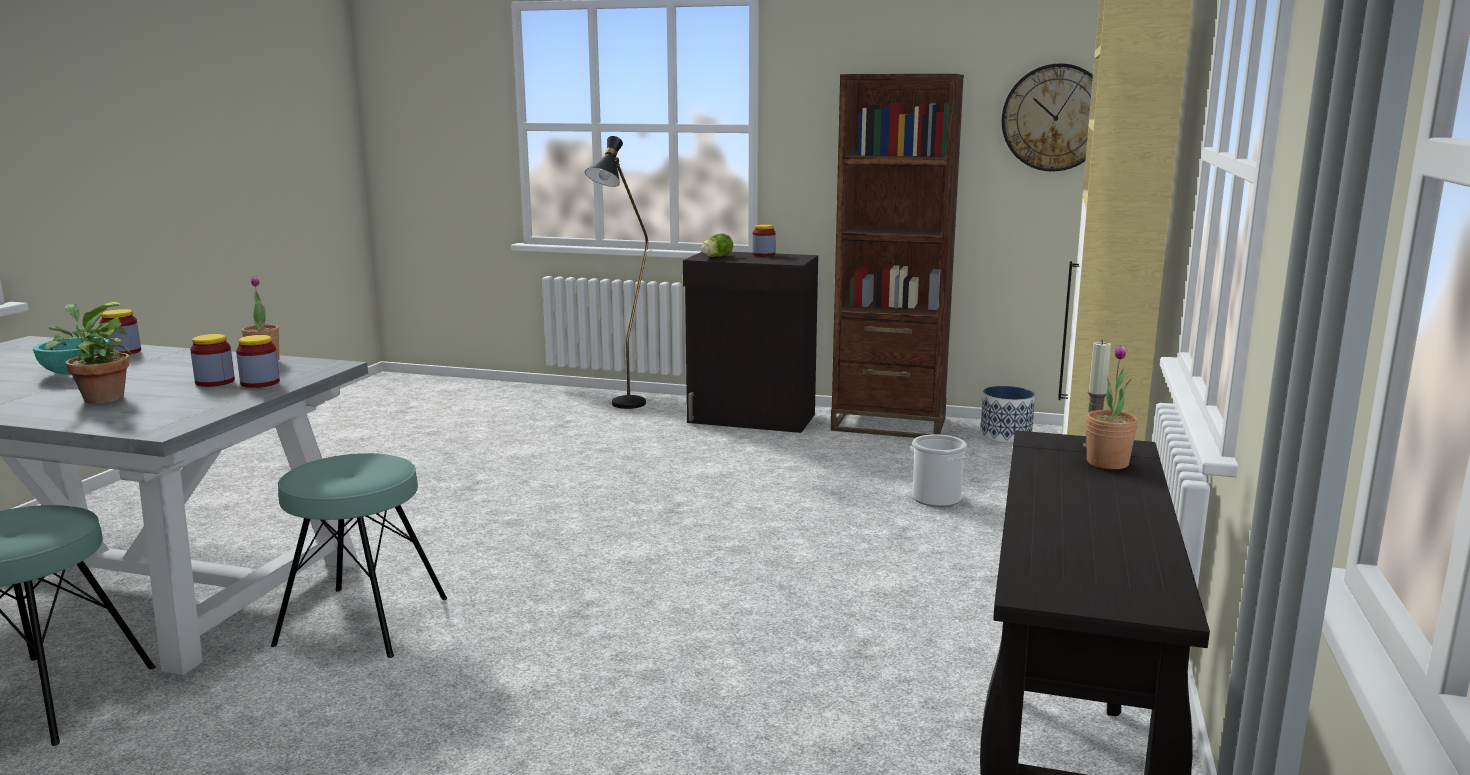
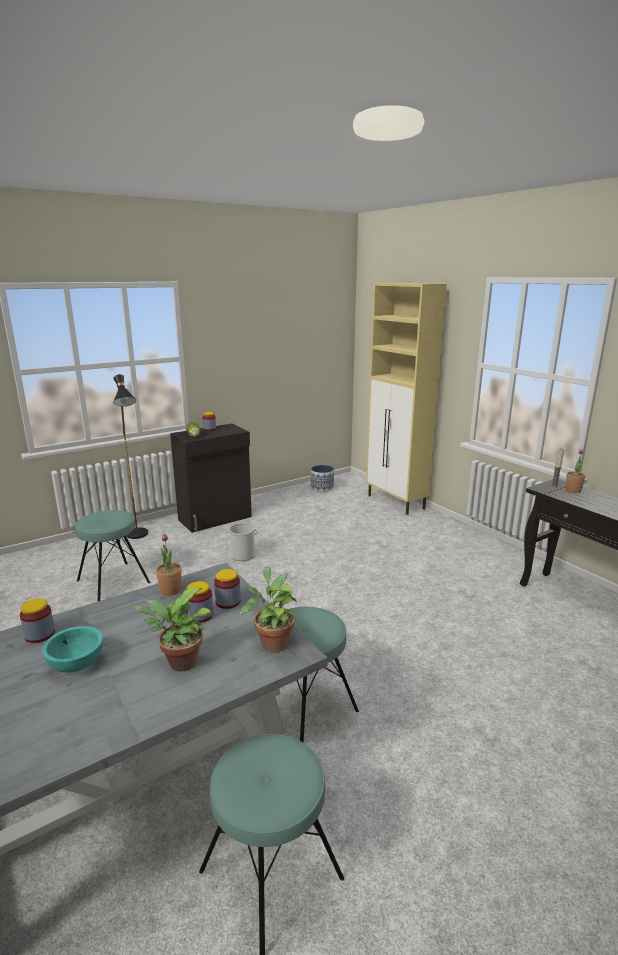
camera: 50 degrees left, 5 degrees up
(178, 416) = (272, 642): none -> potted plant
(501, 435) = (113, 582): none -> turquoise stool
(889, 424) = (274, 499): brown bookcase -> none
(937, 498) = (360, 525): bucket -> bucket (243, 555)
(1055, 118) = (318, 340): wall clock -> none

